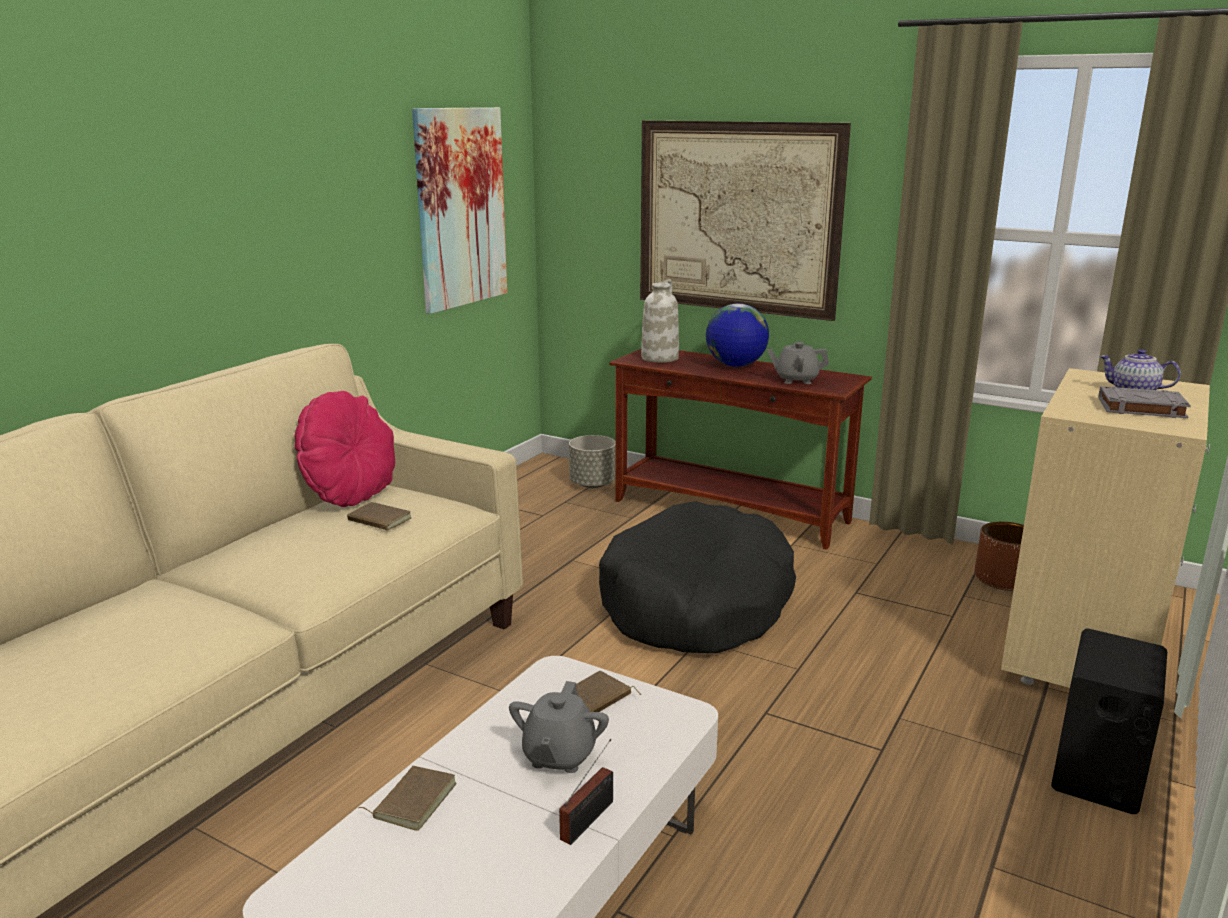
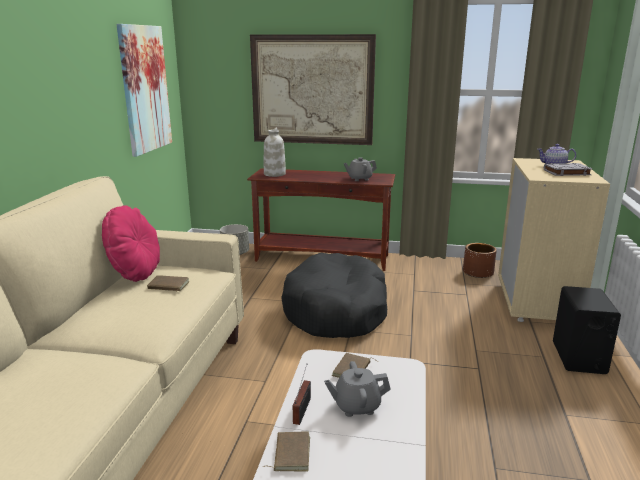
camera: 20 degrees left, 0 degrees up
(559, 756) = (356, 406): grey teapot -> grey teapot turned 90 degrees clockwise
(590, 818) = (401, 437): radio -> radio (303, 409)
(735, 365) = (320, 174): globe -> none

